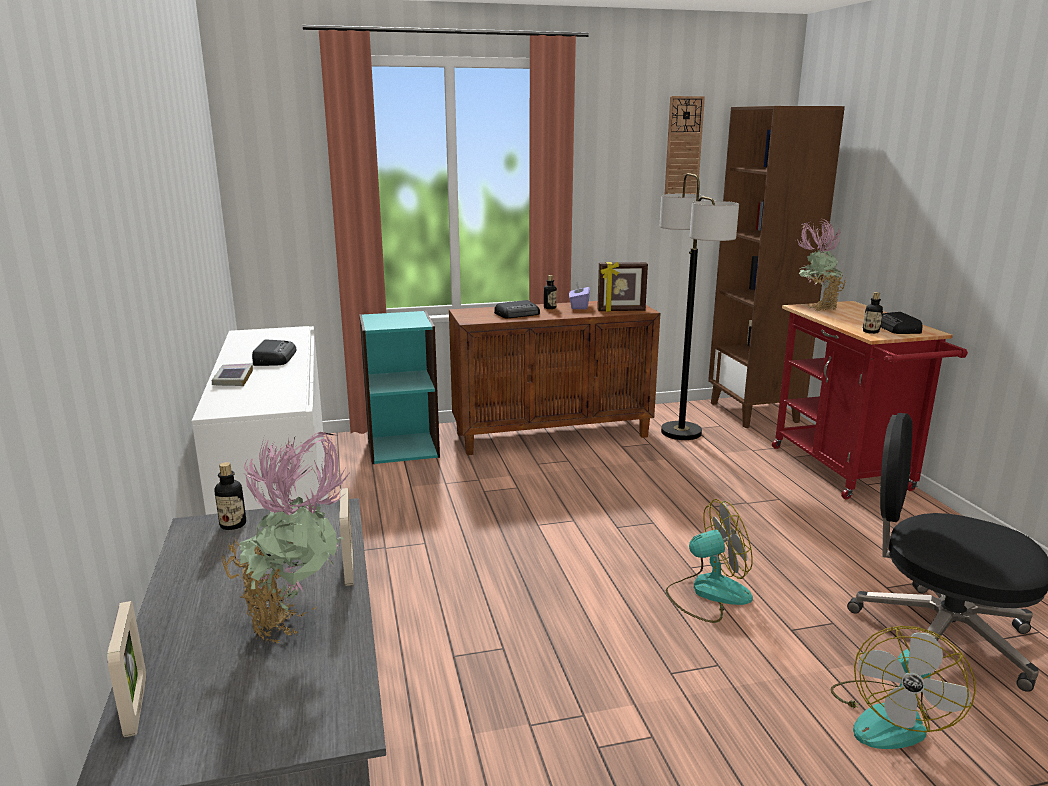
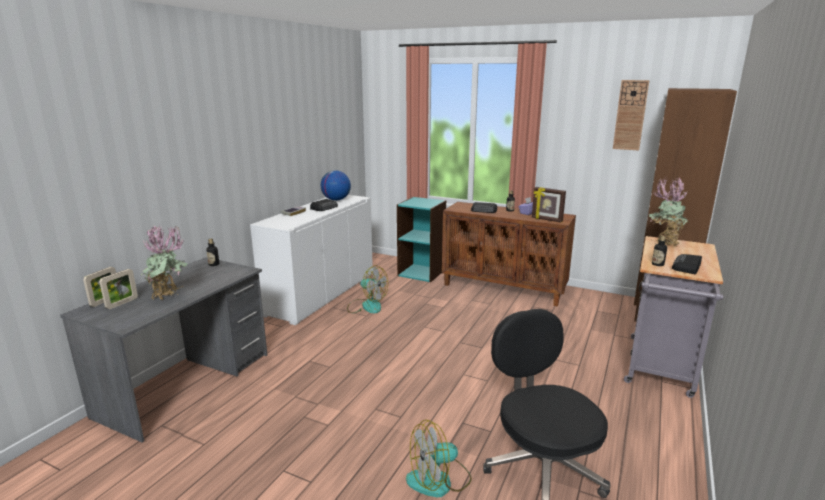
camera: 40 degrees right, 0 degrees up
(261, 341) = (336, 200): none -> globe
(349, 568) = (212, 288): picture frame -> picture frame (122, 303)
(681, 432) = (583, 310): floor lamp -> none
(708, 593) = (450, 388): fan -> fan (366, 306)
(846, 472) = (660, 369): red cart -> grey cart

